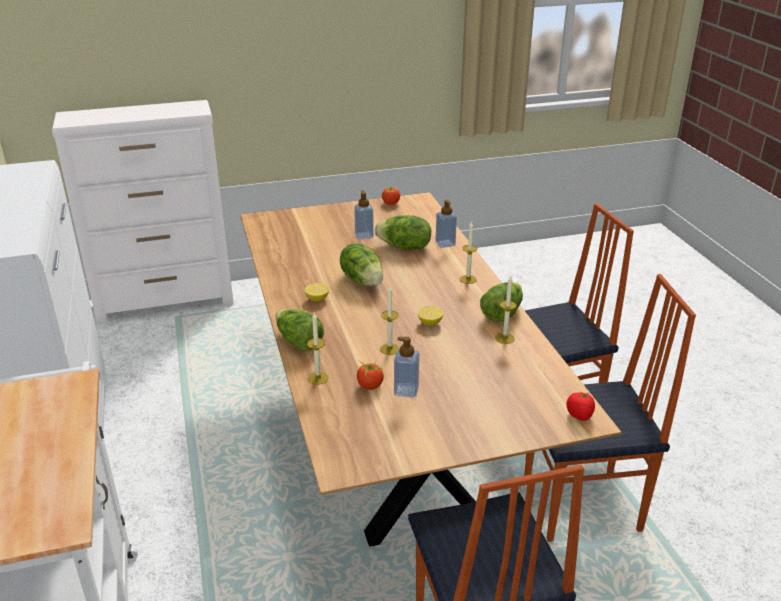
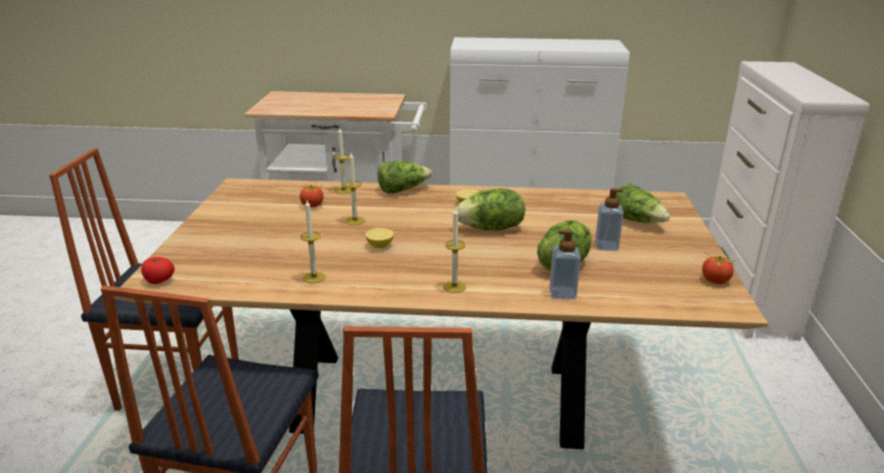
camera: 110 degrees right, 5 degrees down
(406, 390) = (290, 217): soap dispenser -> none
(501, 312) = (363, 289): lettuce -> lettuce (637, 221)

